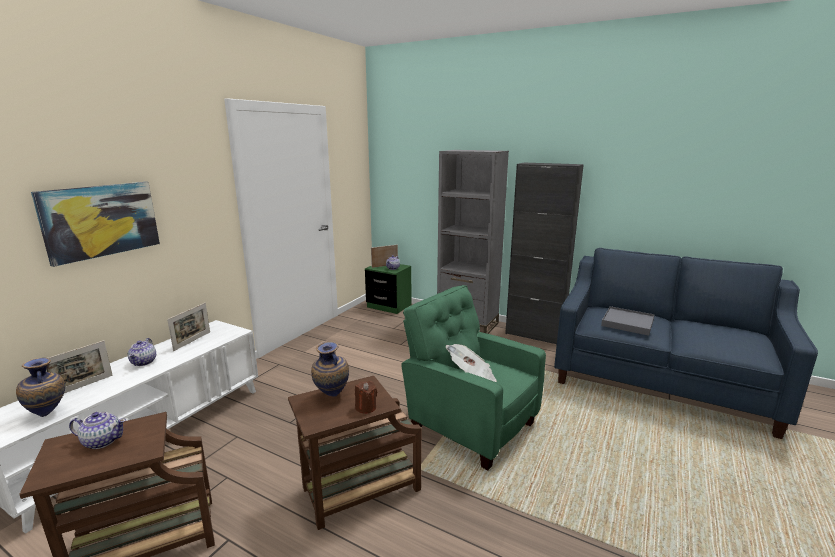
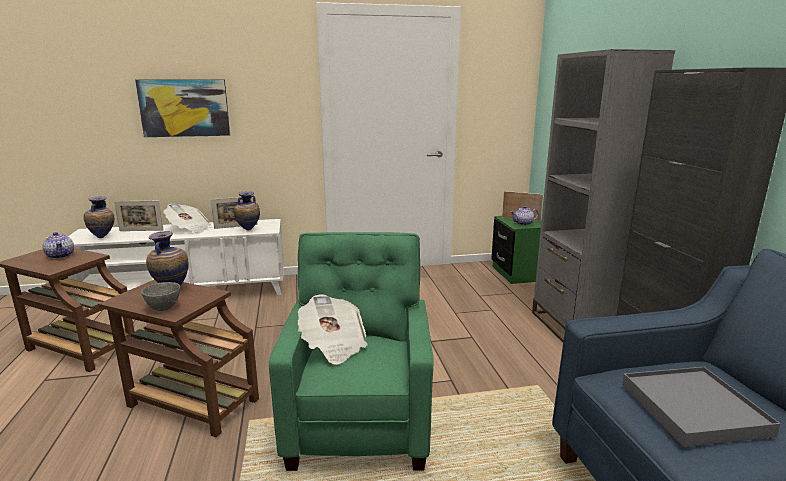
camera: 50 degrees right, 0 degrees up
(144, 362) = (189, 229): teapot -> newspaper
(218, 339) = (248, 231): none -> vase
(366, 407) = (163, 308): brown candle -> grey bowl

